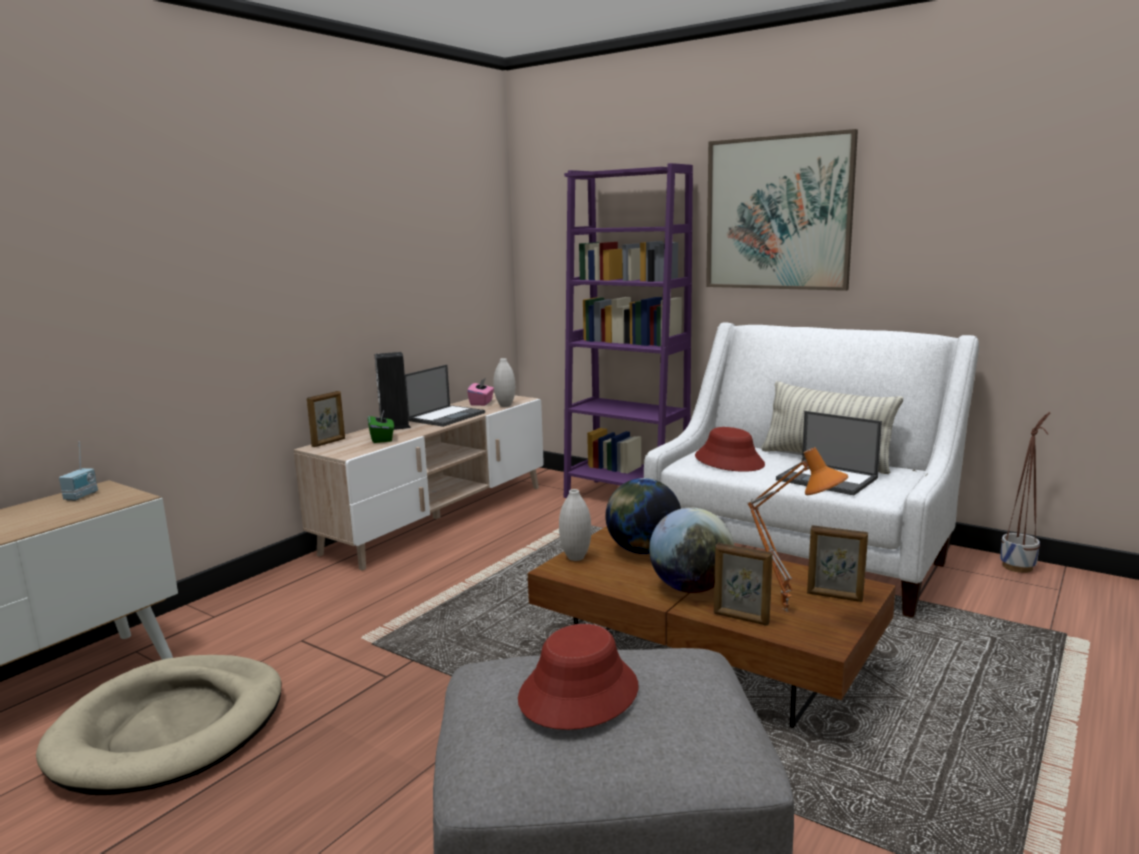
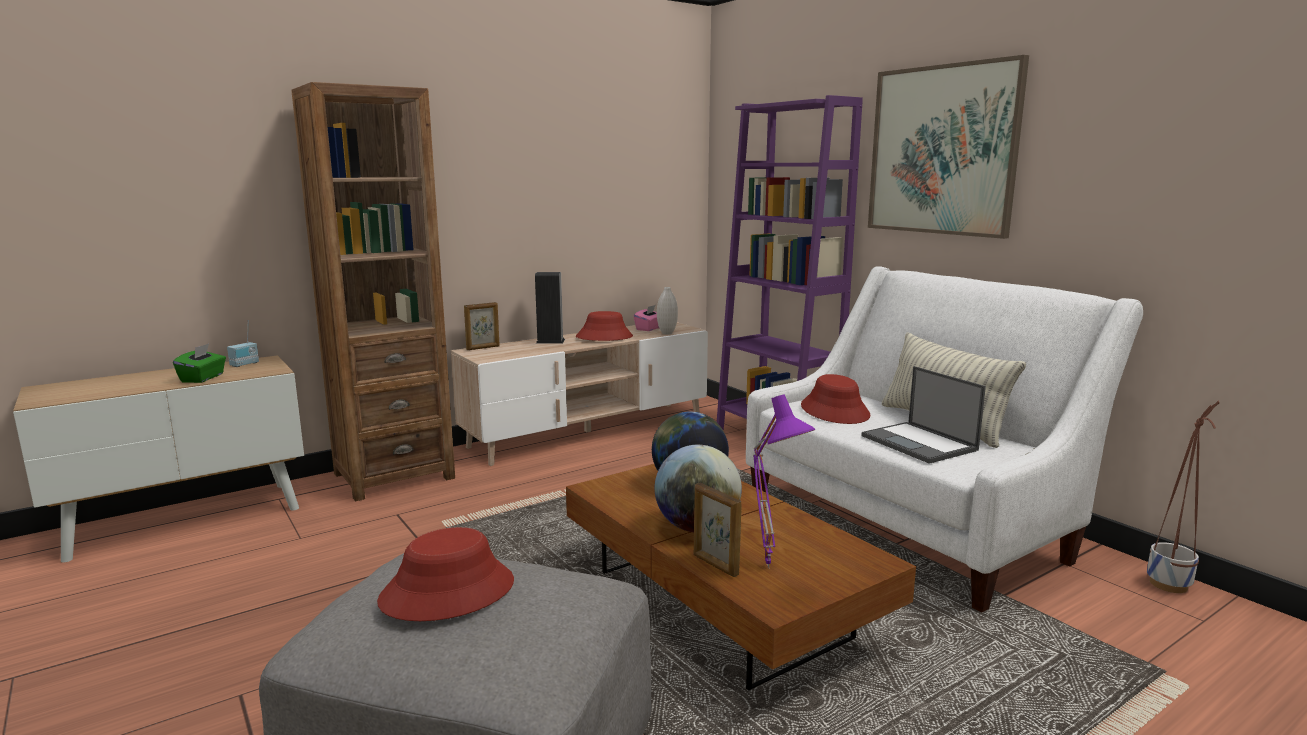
camera: 20 degrees right, 0 degrees up
(171, 728) = (253, 562): beige dog bed -> none
(259, 600) = (394, 476): none -> brown bookcase
(382, 439) = (528, 350): green tissue box -> green tissue box (203, 378)
(446, 416) = (604, 337): laptop -> red hat
(575, 557) = (621, 480): white vase -> none
(788, 610) = (771, 567): orange table lamp -> purple table lamp
(834, 597) = (834, 564): picture frame -> none

